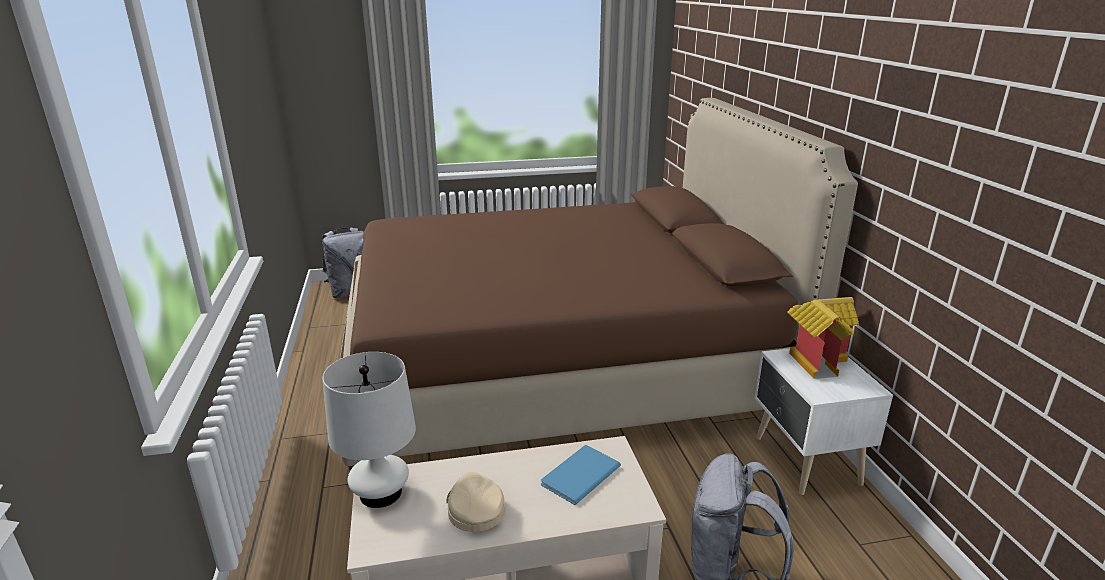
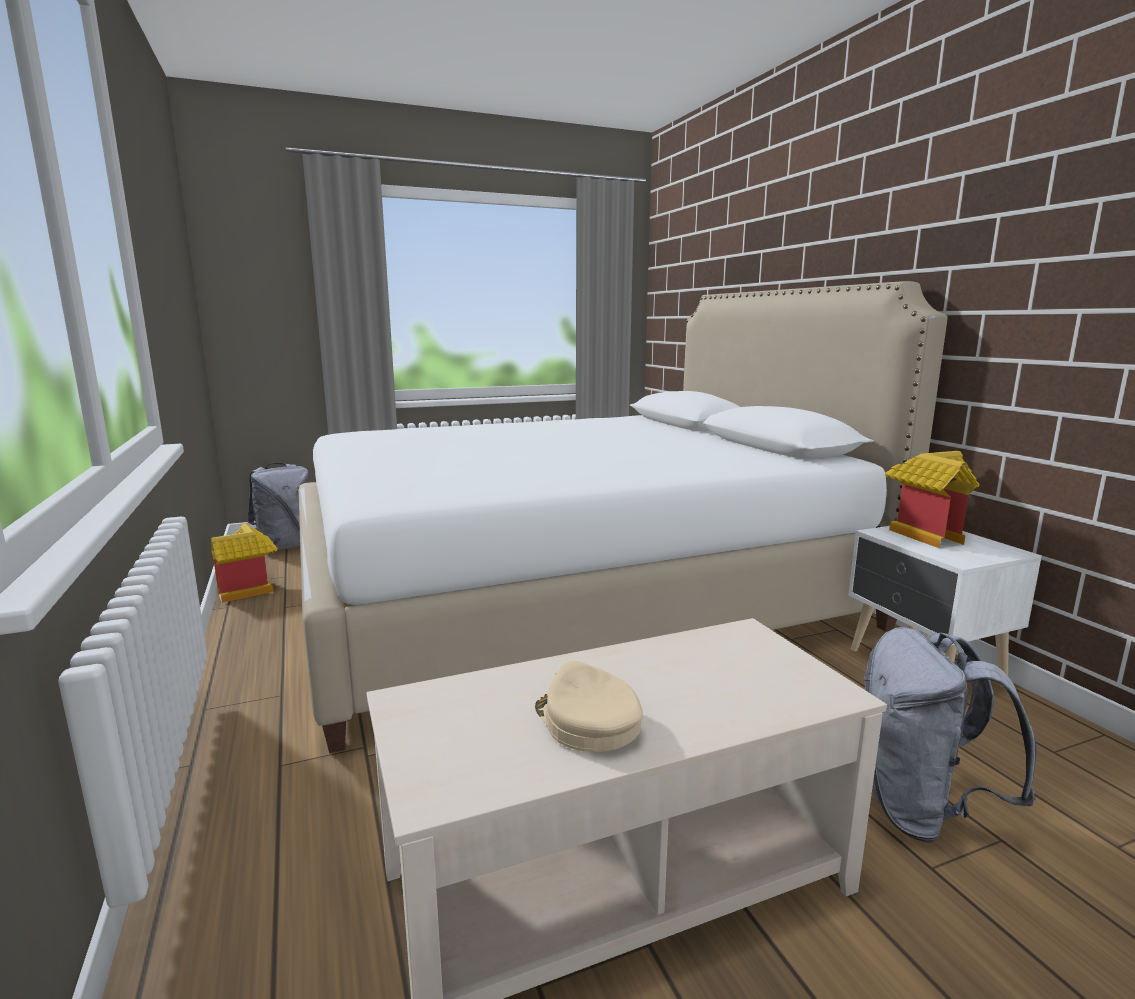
camera: 10 degrees left, 10 degrees down
(319, 336) = (249, 590): none -> toy house
(381, 493) = (420, 716): white table lamp -> none
(558, 365) = (574, 597): brown bed -> white bed
(577, 475) = (720, 665): blue book -> none

